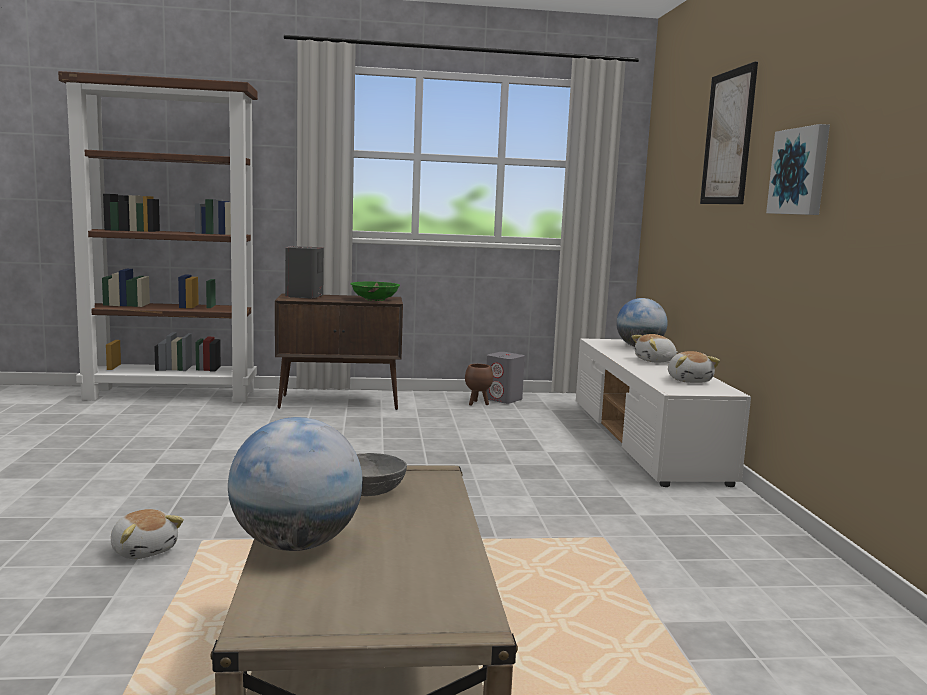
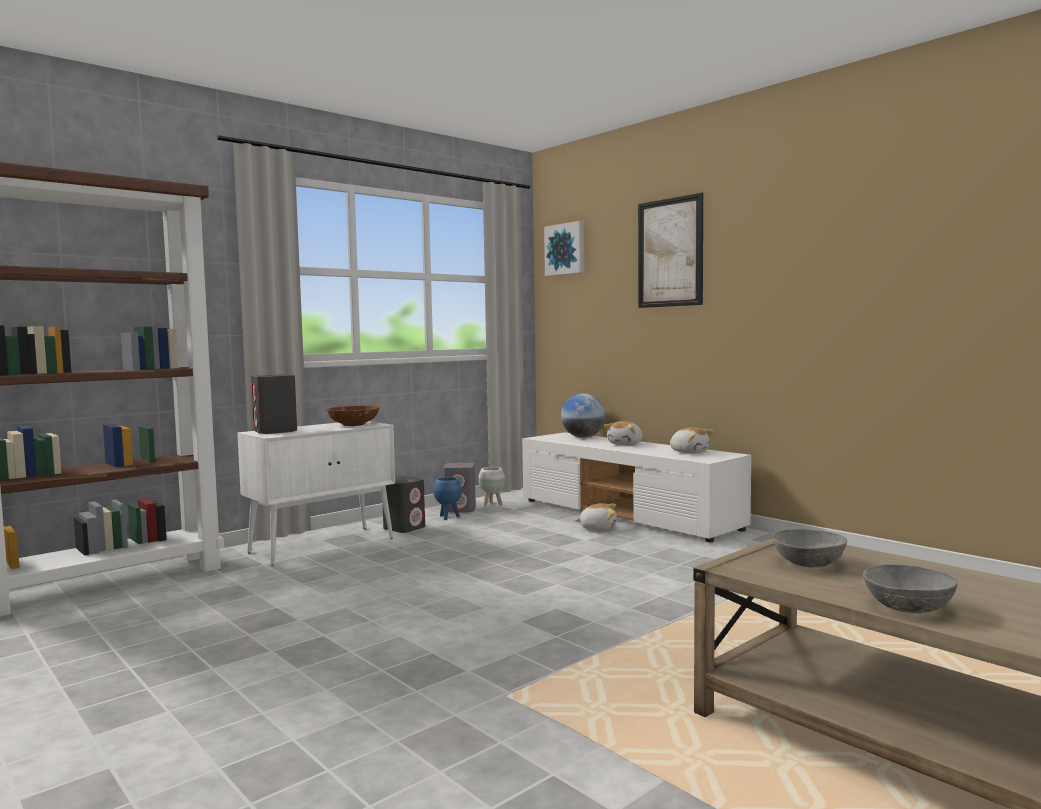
camera: 35 degrees left, 5 degrees down
(144, 550) = (476, 726): plush toy -> plush toy (598, 528)
(296, 544) = (909, 607): globe -> grey bowl
(340, 402) = (323, 545): brown cabinet -> white cabinet
(374, 299) = (353, 425): green bowl -> brown bowl
(424, 404) = (404, 528): none -> grey speaker
(478, 404) = (448, 517): brown planter -> blue planter
(540, 401) = (492, 504): none -> white planter
(801, 171) = (779, 276): picture -> picture (566, 249)

